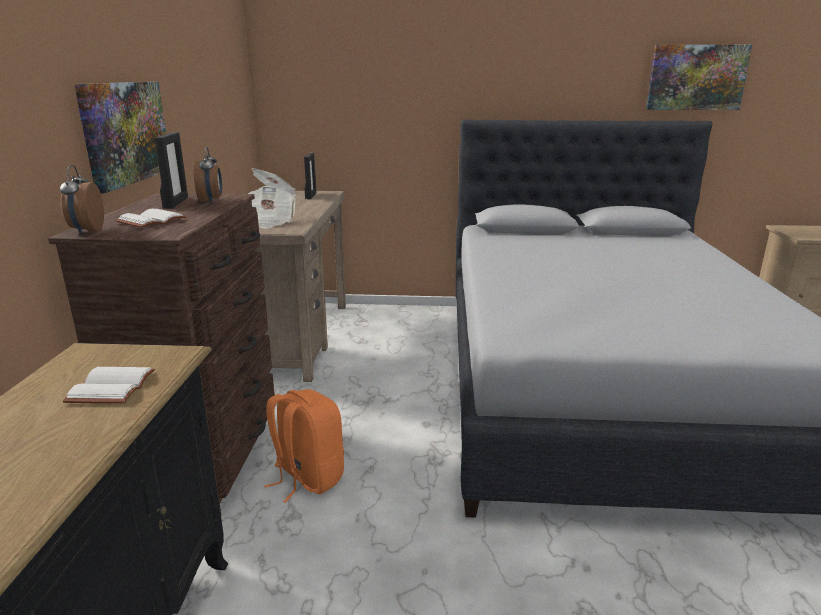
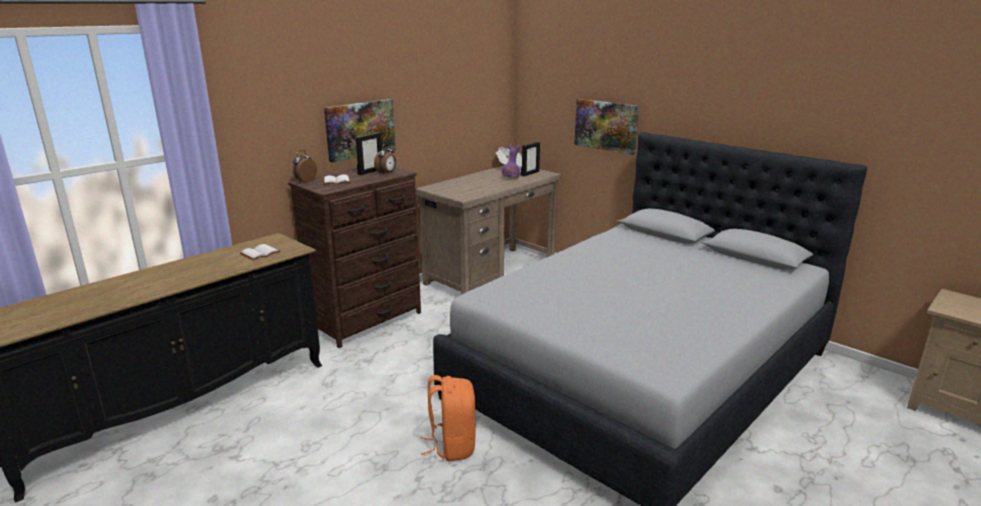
camera: 40 degrees right, 0 degrees up
(270, 222) = (465, 189): newspaper -> none
(301, 203) = (511, 178): none -> purple vase
(307, 478) = (395, 348): orange backpack -> orange backpack (452, 445)
(696, 77) = (864, 120): picture -> picture (606, 125)

